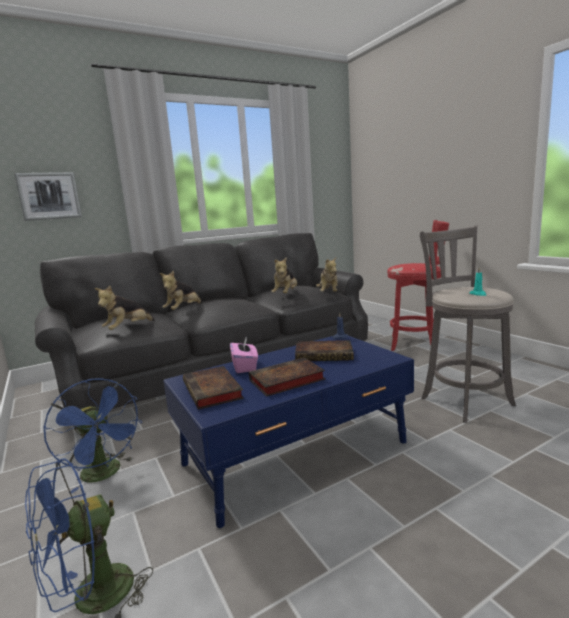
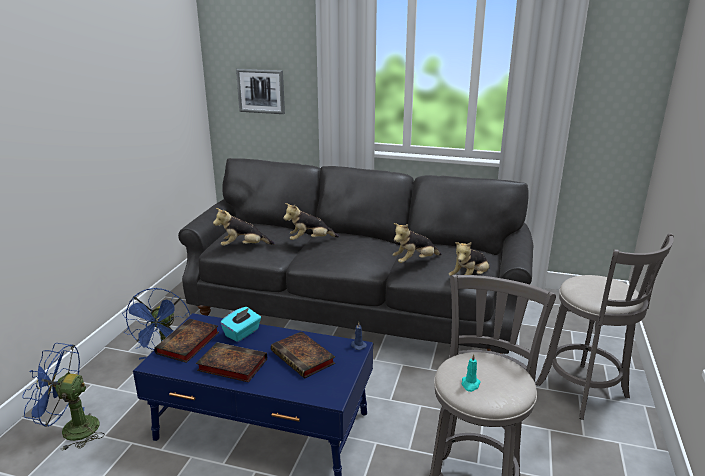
camera: 45 degrees right, 10 degrees up
(245, 366) = (242, 333): pink tissue box -> turquoise tissue box
(416, 343) = (585, 393): red stool -> grey stool

